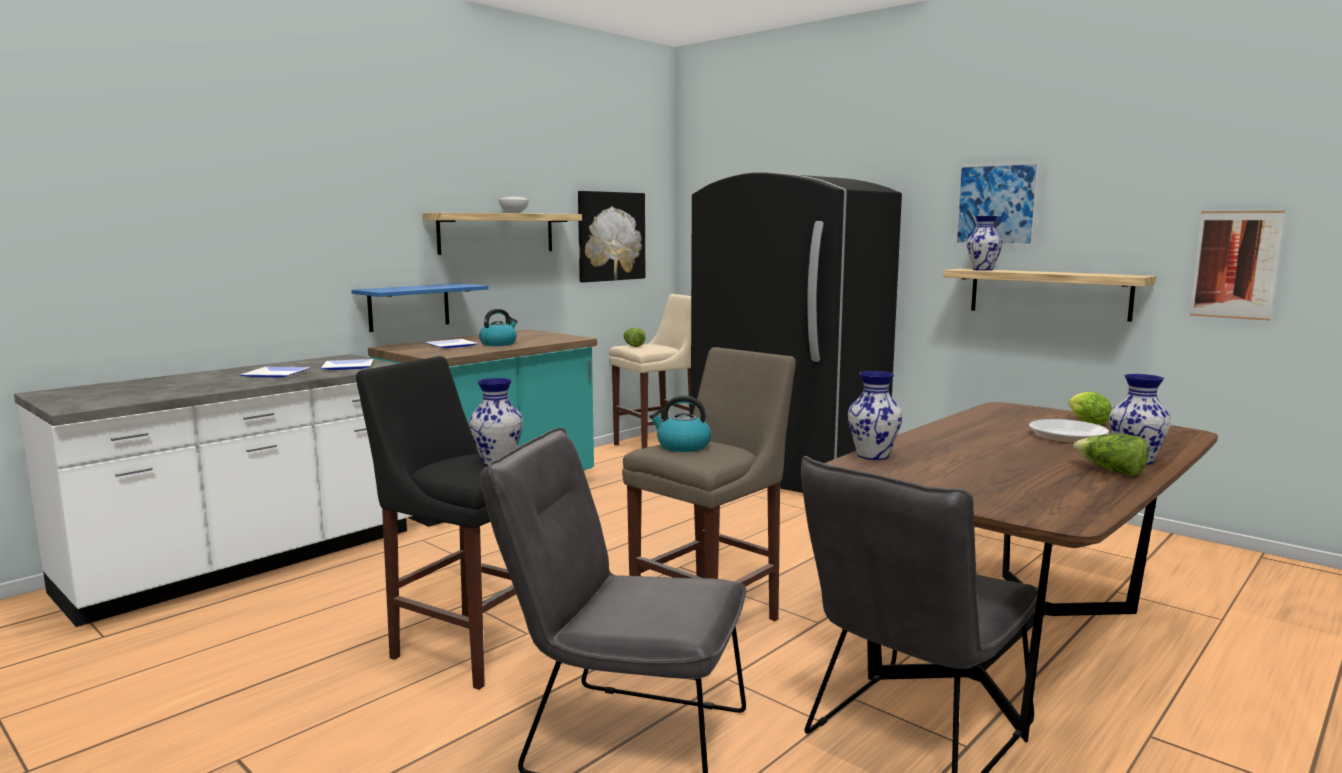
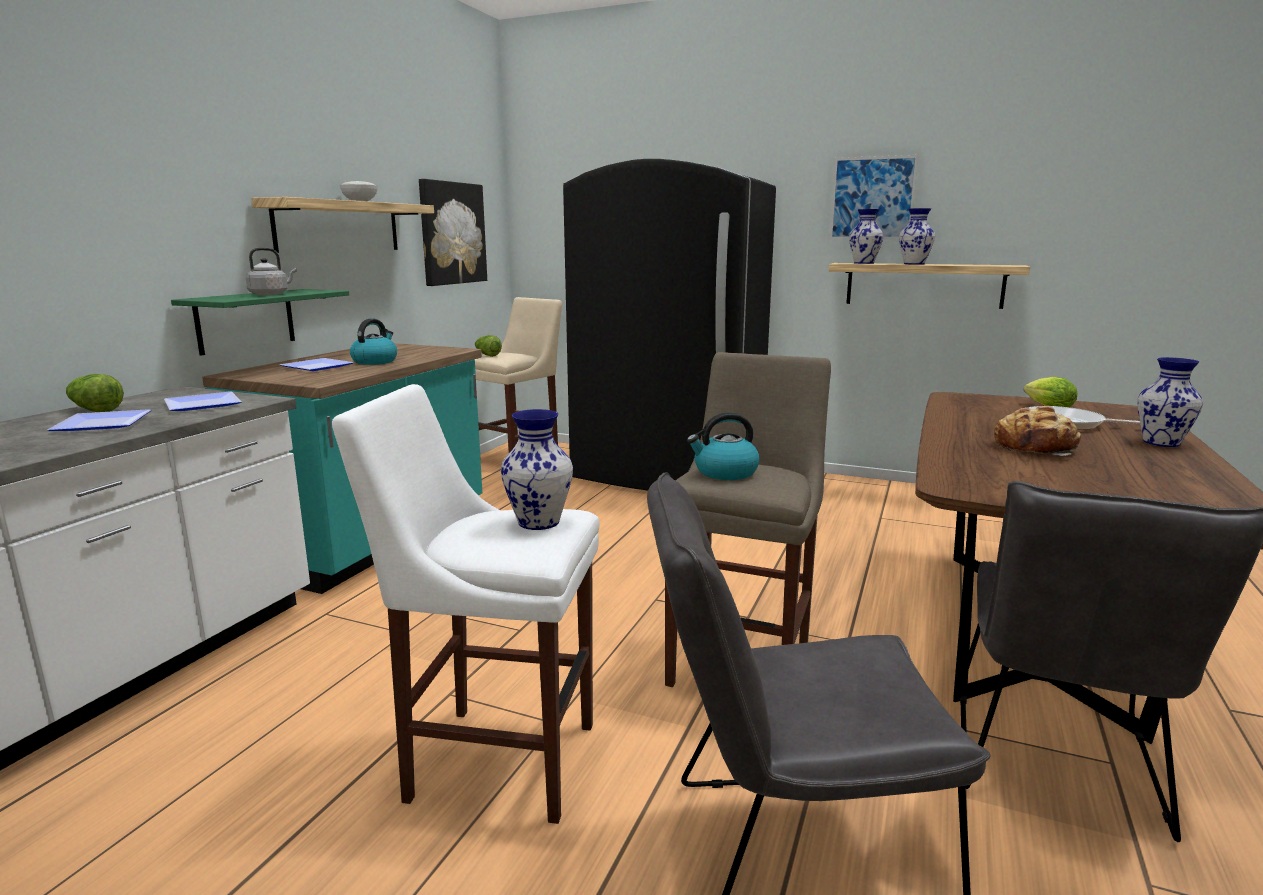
camera: 20 degrees left, 5 degrees up
(409, 307) = (246, 320): blue shelf -> green shelf
(424, 287) = (271, 294): none -> grey kettle
(467, 646) = (494, 759): black stool -> white stool
(872, 455) = (945, 463): vase -> vase (913, 264)
(987, 453) = (1035, 448): none -> bread
(1110, 471) = (1167, 456): lettuce -> lettuce (95, 410)
(1235, 265) = (1099, 253): picture -> none

